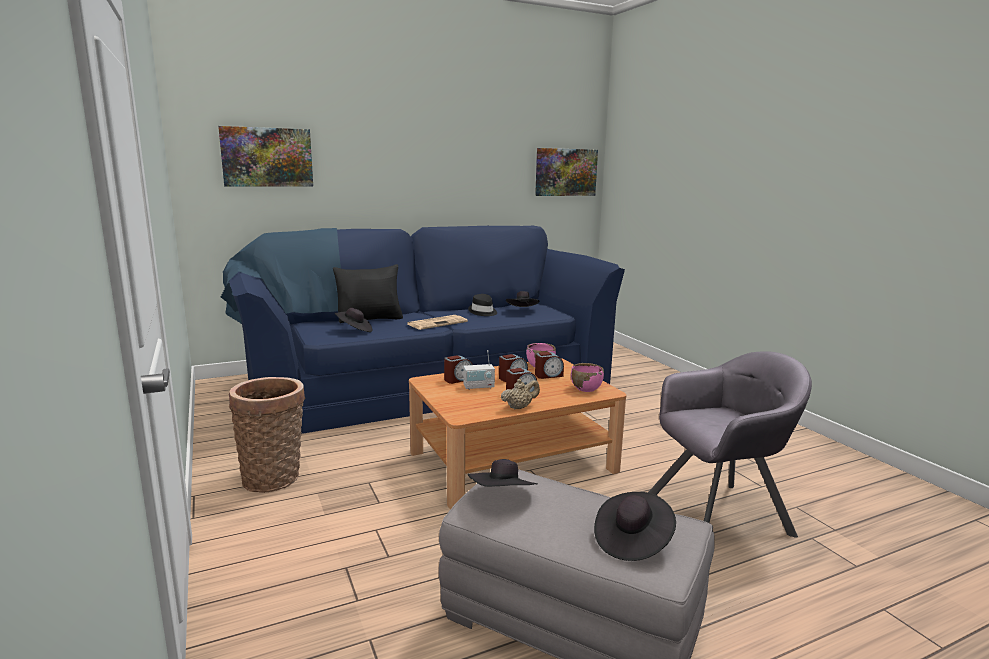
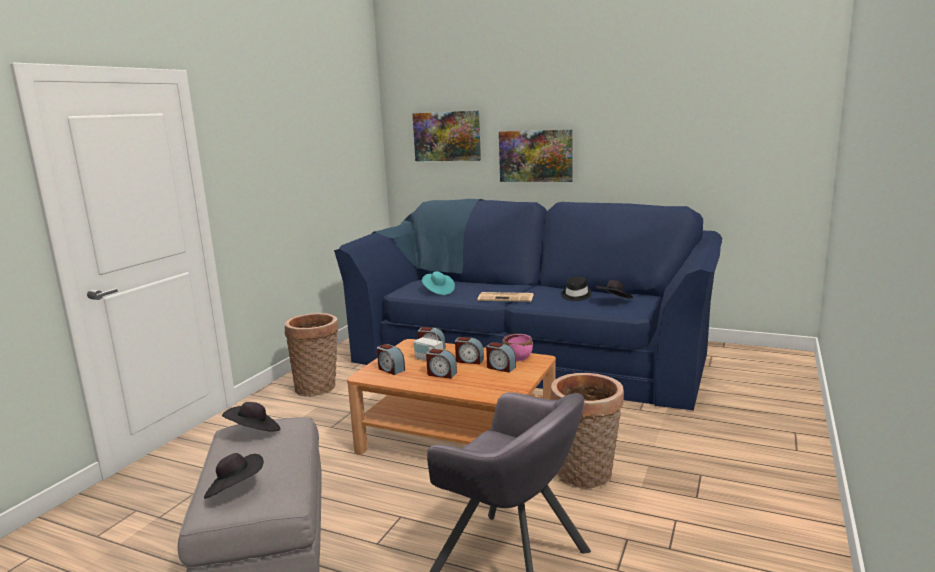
camera: 50 degrees right, 0 degrees up
(354, 330) = (438, 291): black hat -> turquoise hat
(370, 319) = (477, 284): black pillow -> none
(469, 404) = (390, 369): none -> alarm clock
(519, 407) = (412, 384): beige teapot -> none
(565, 172) = (770, 139): picture -> picture (535, 156)
(586, 388) = (497, 388): pink bowl -> none
(640, 445) = (586, 476): none -> basket

